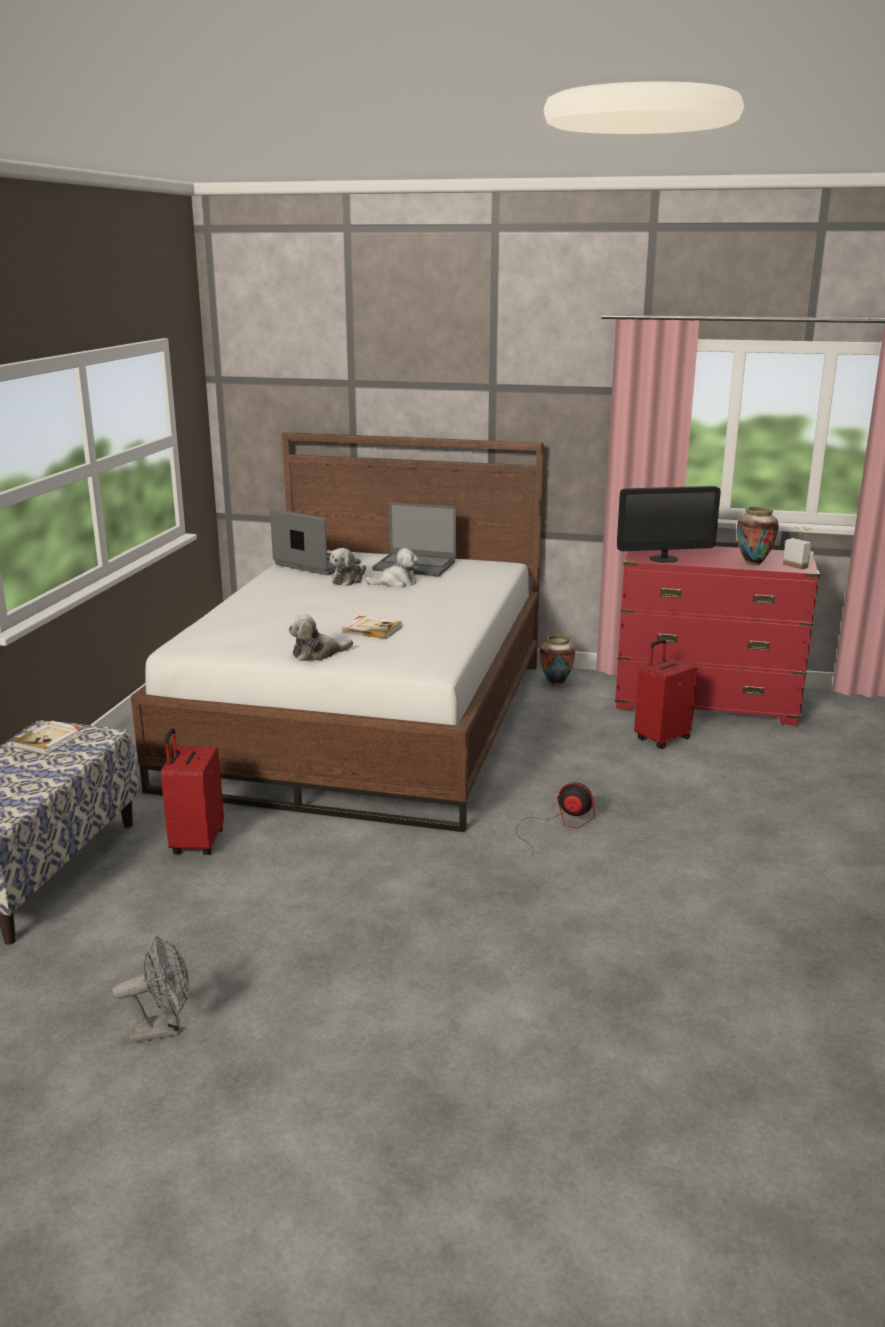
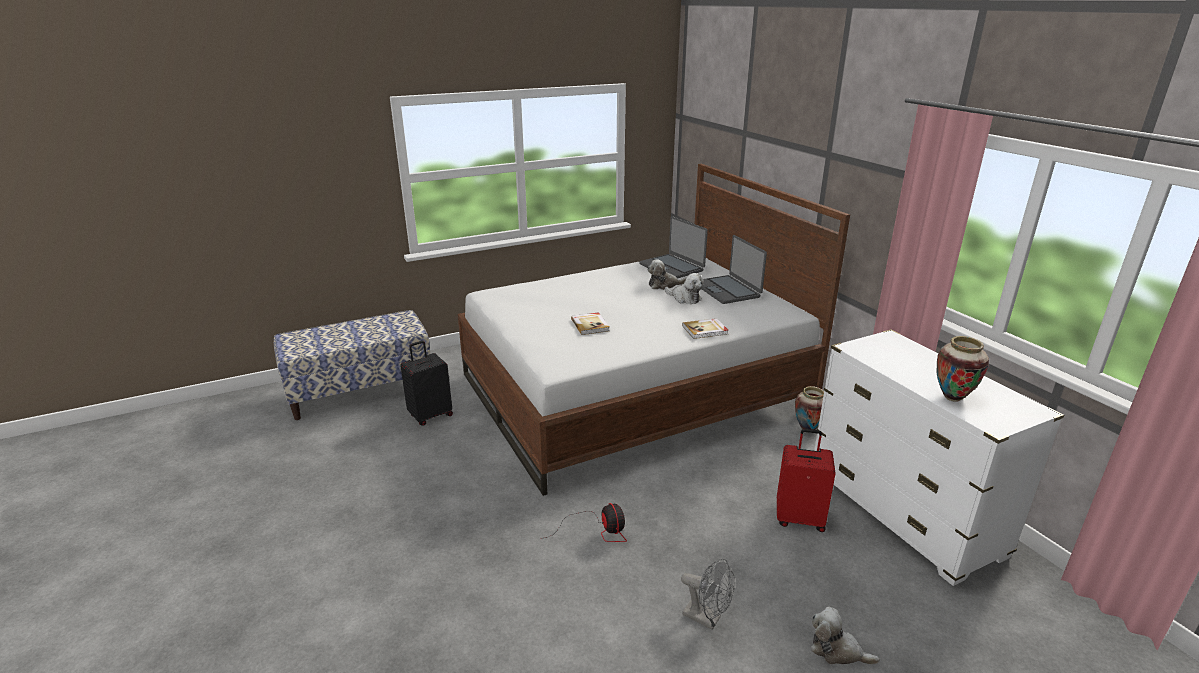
camera: 50 degrees right, 5 degrees up
(50, 740) = (392, 322): book -> book (705, 330)
(162, 1029) = (252, 500): grey fan -> grey fan (707, 618)
(196, 843) = (430, 415): red suitcase -> black suitcase
(316, 564) = (672, 267): laptop -> laptop turned 150 degrees clockwise
(317, 654) = (526, 328): plush toy -> plush toy (837, 650)
(664, 559) = (873, 357): monitor -> none
(705, 703) = (903, 513): red dresser -> white dresser
(798, 565) = (999, 421): potted plant -> none

